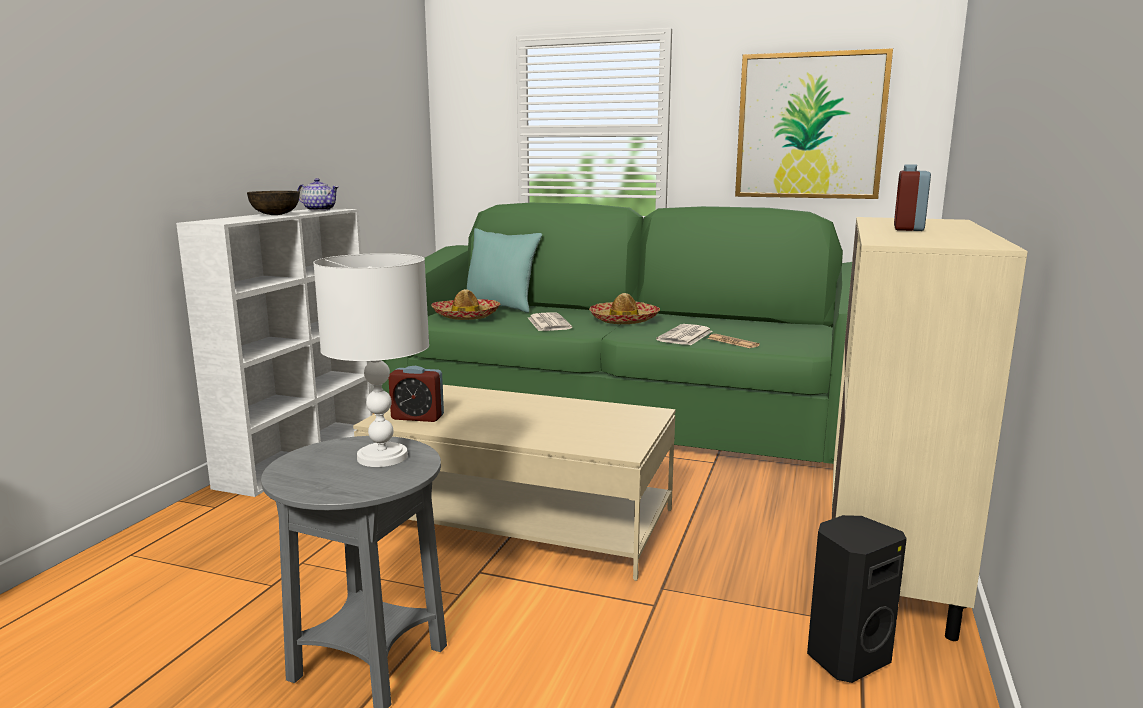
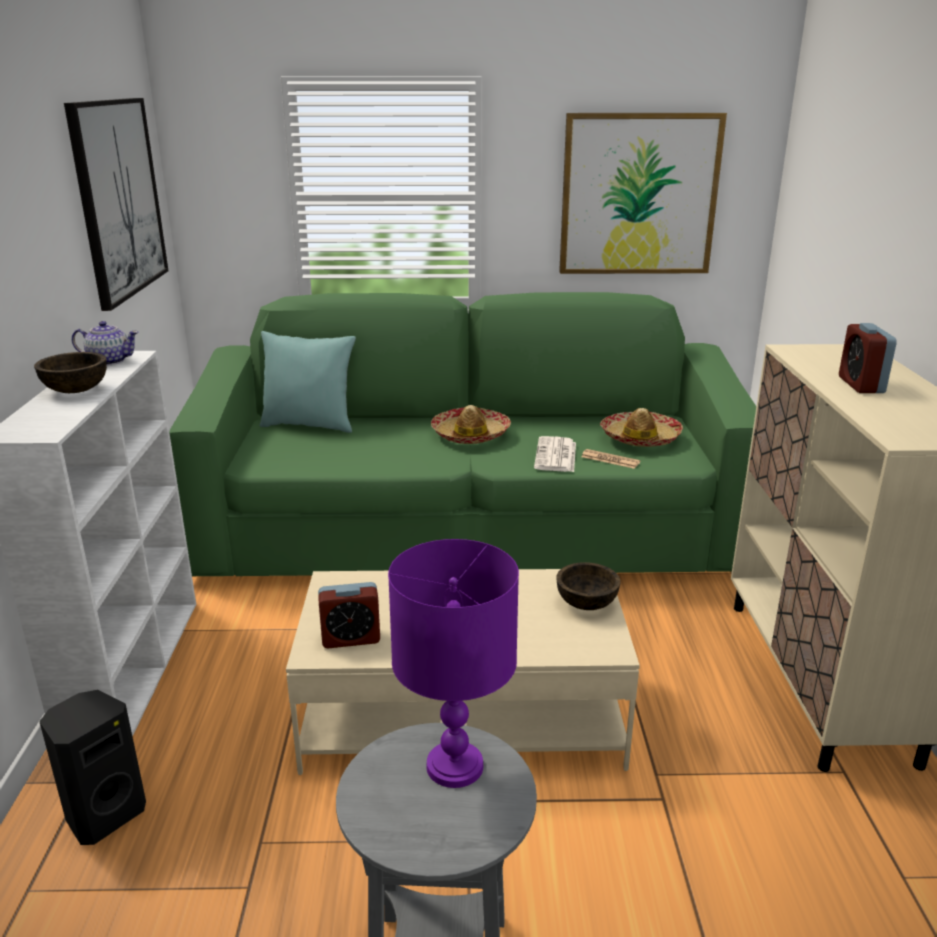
camera: 20 degrees left, 10 degrees up
(373, 114) = (118, 198): none -> picture
(383, 456) = (455, 765): white table lamp -> purple table lamp
(466, 316) = (285, 451): hat -> hat (640, 438)
(548, 323) = (392, 452): newspaper -> none
(631, 424) = (586, 603): none -> brown bowl
(845, 657) = (855, 816): black speaker -> black speaker (104, 815)

